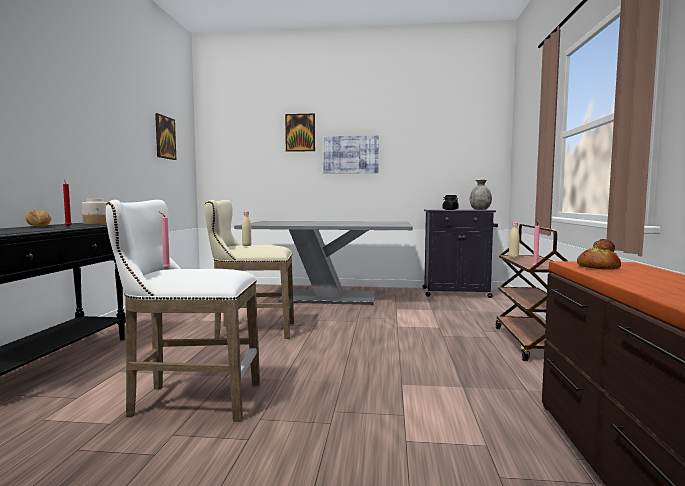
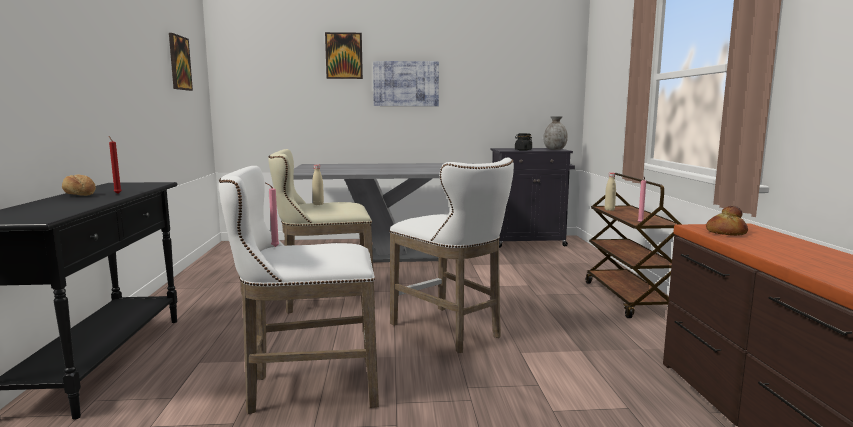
camera: 10 degrees left, 5 degrees up
(96, 224) = (140, 186): jar -> none
(345, 362) = (450, 331): none -> white stool

